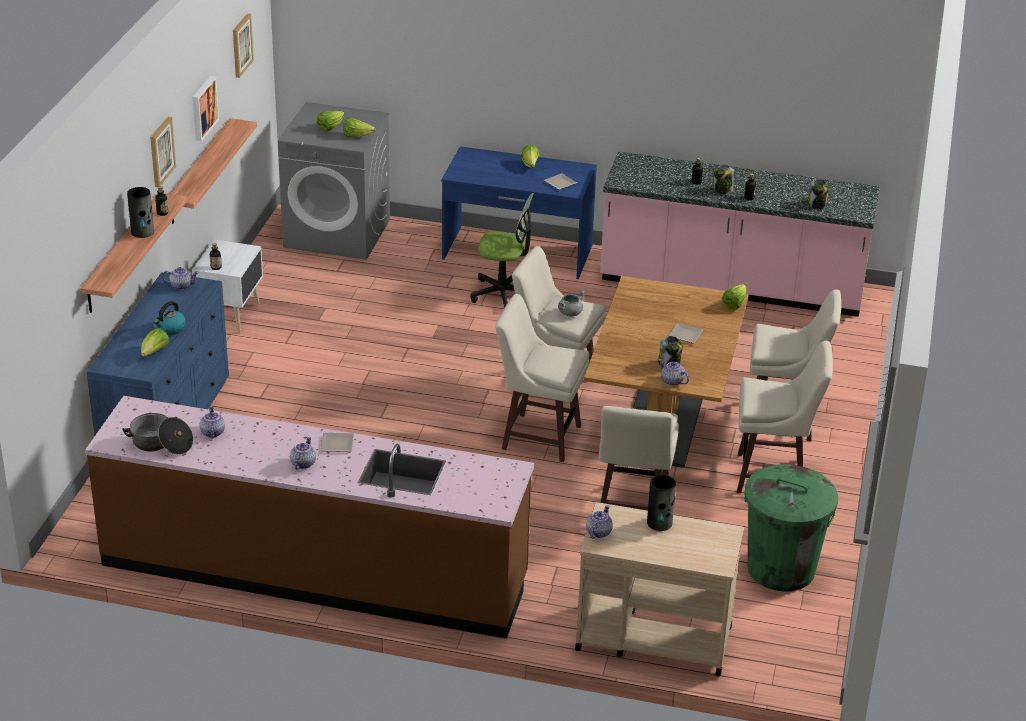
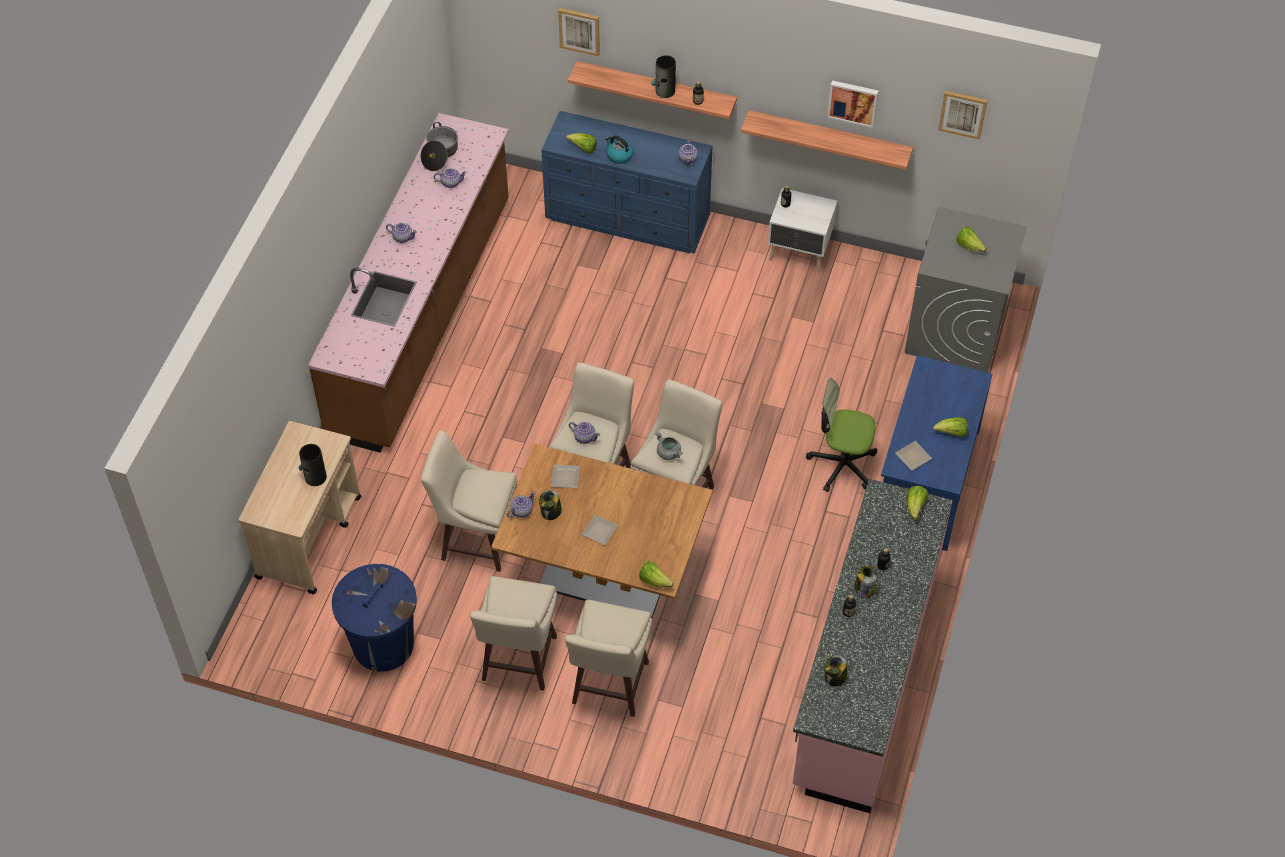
camera: 95 degrees right, 20 degrees up
(161, 151) = (753, 75): picture -> picture (579, 31)
(338, 443) = (426, 259): plate -> plate (566, 478)
(356, 136) = (951, 267): lettuce -> lettuce (915, 507)
(503, 294) = (842, 464): office chair -> office chair turned 90 degrees clockwise
(598, 532) = (310, 434): teapot -> teapot (584, 437)
(781, 569) = (382, 645): green trash can -> blue trash can

